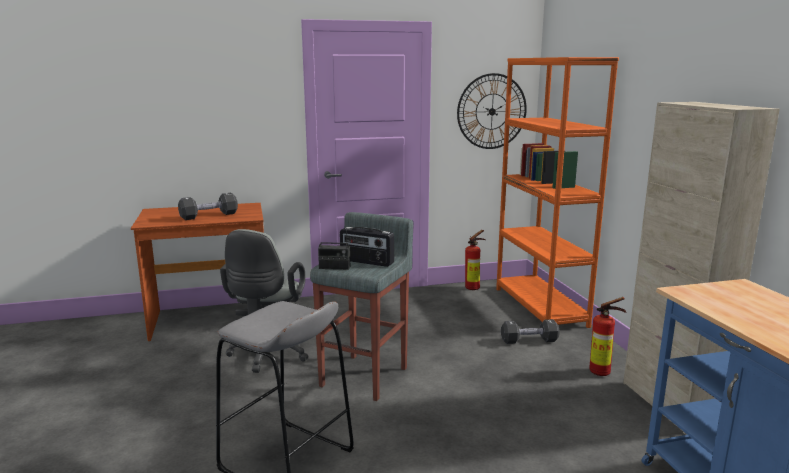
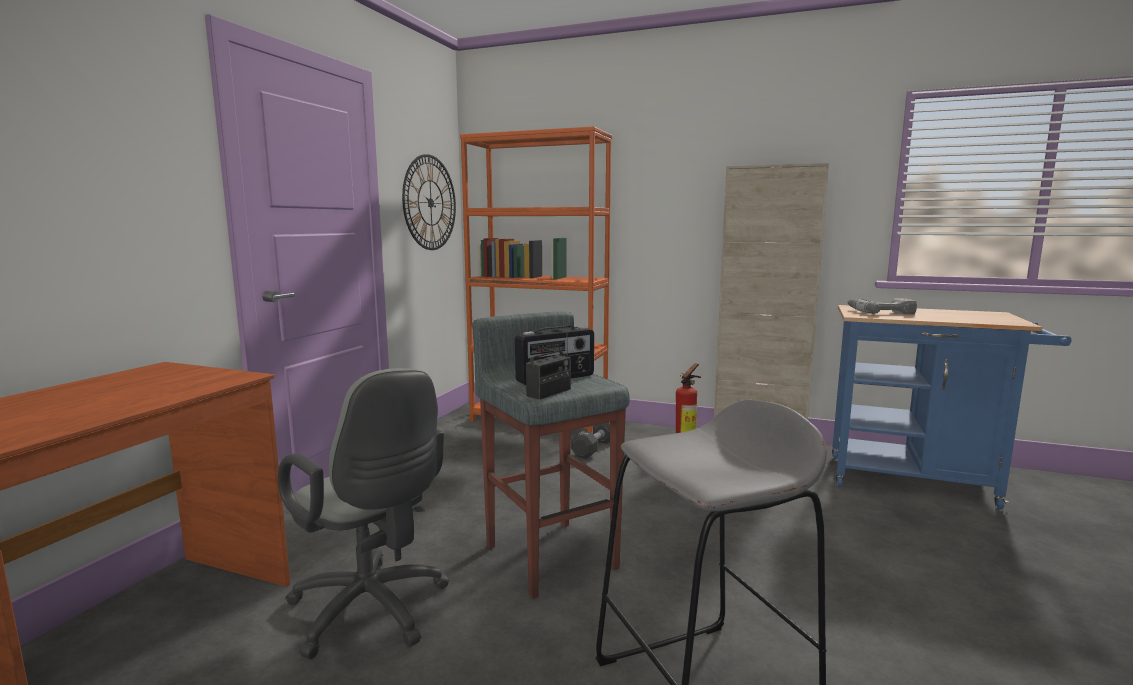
camera: 55 degrees left, 5 degrees down
(209, 216) = (132, 395): black dumbbell -> none
(474, 288) = (447, 427): fire extinguisher -> none
(731, 297) = (879, 312): none -> power drill

